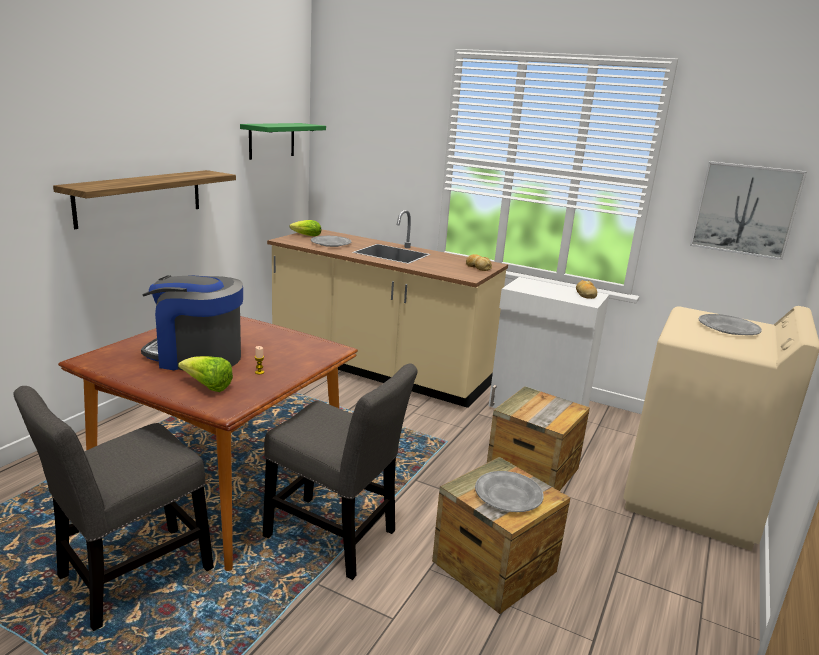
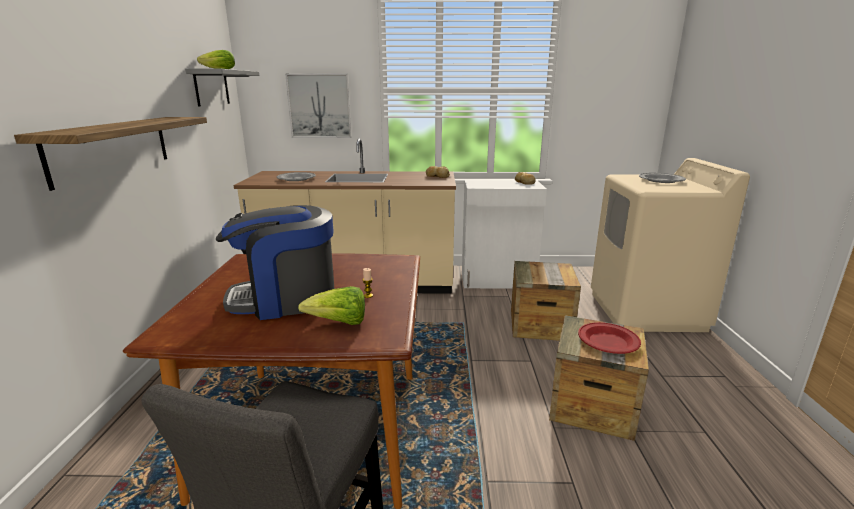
camera: 25 degrees left, 0 degrees up
(271, 140) = (211, 87): green shelf -> grey shelf
(305, 235) = (263, 177): lettuce -> lettuce (217, 69)
(335, 537) = (460, 433): grey chair -> none
(508, 495) = (608, 341): grey plate -> red plate
(745, 209) = (618, 101): picture -> picture (320, 106)

